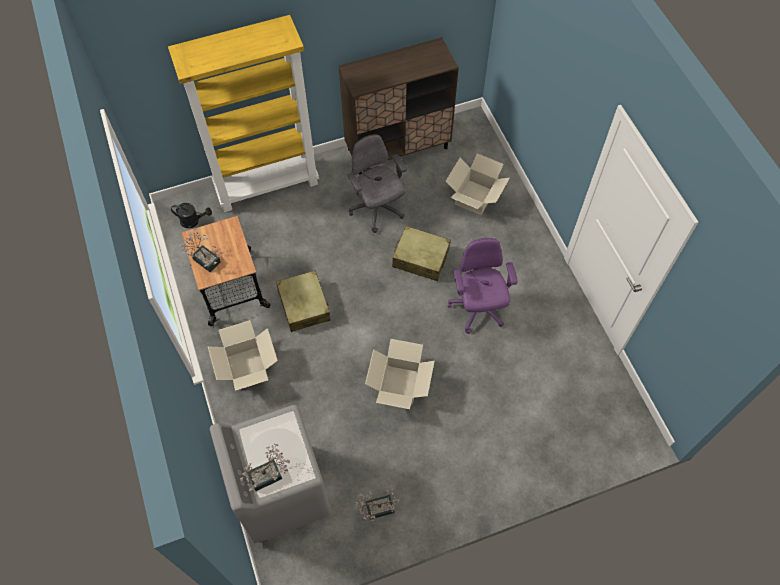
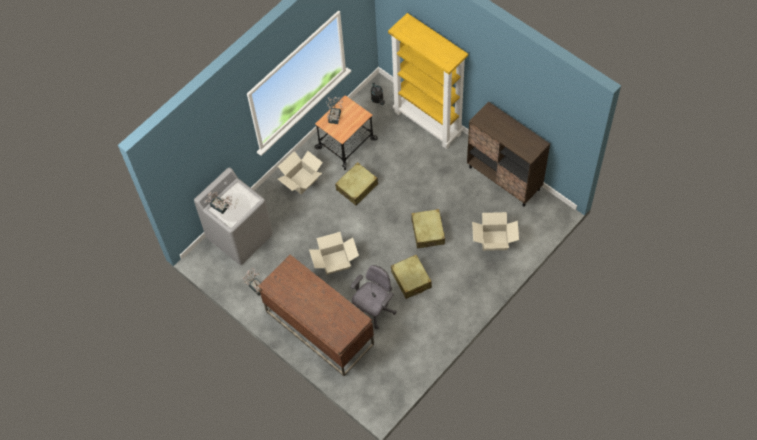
camera: 65 degrees right, 0 degrees up
(377, 210) = (448, 190): grey office chair -> grey office chair (374, 310)
(478, 309) = (411, 280): purple office chair -> beige suitcase
(488, 454) = (319, 327): none -> brown desk

